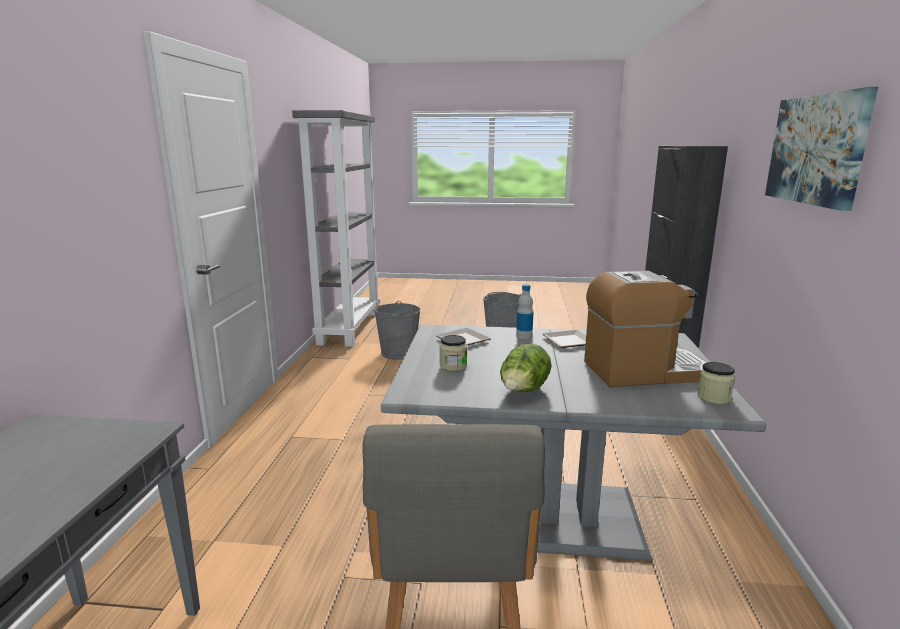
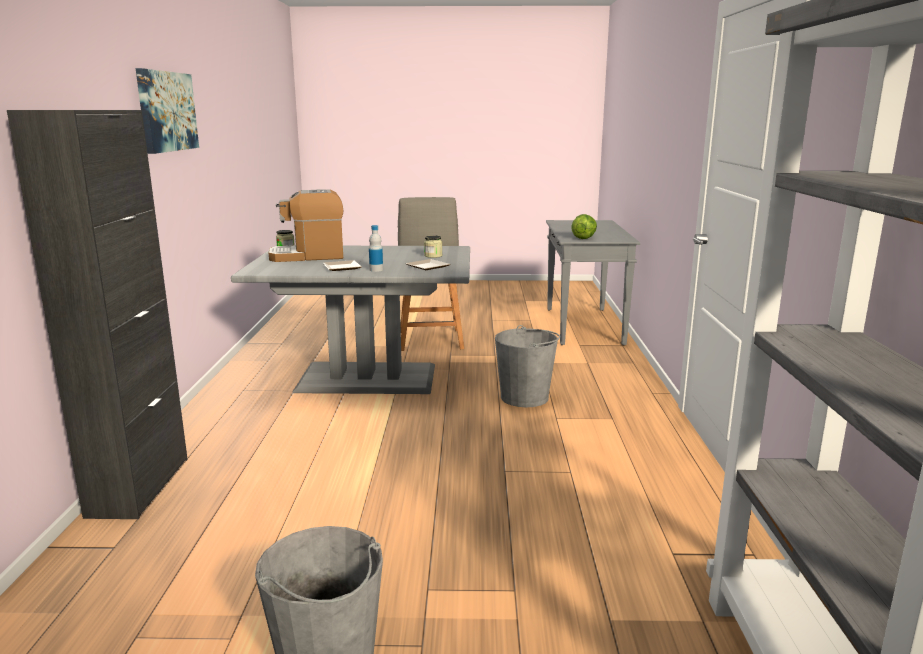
camera: 175 degrees right, 0 degrees up
(398, 353) = (584, 580): grey bucket -> grey bucket (525, 397)
(523, 392) = (391, 249): lettuce -> lettuce (583, 238)

